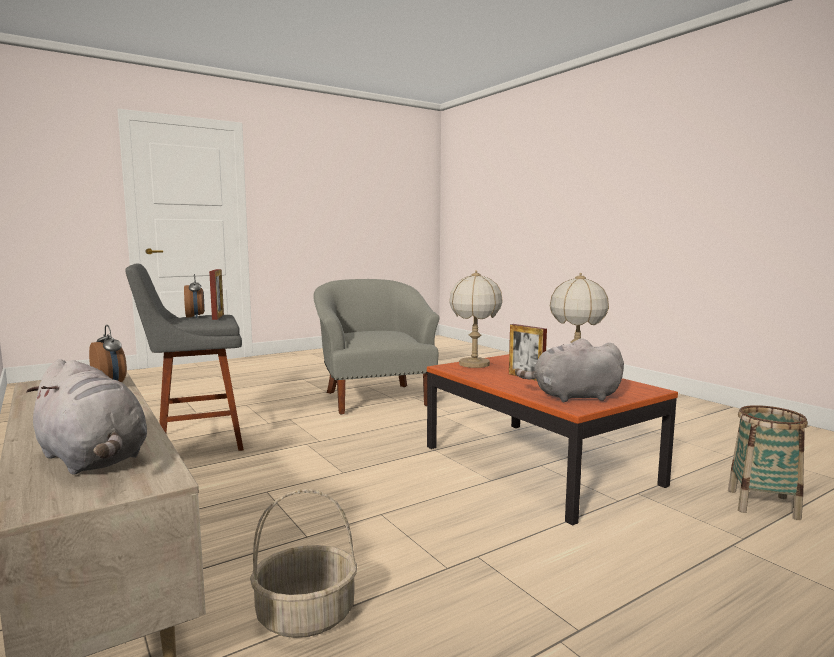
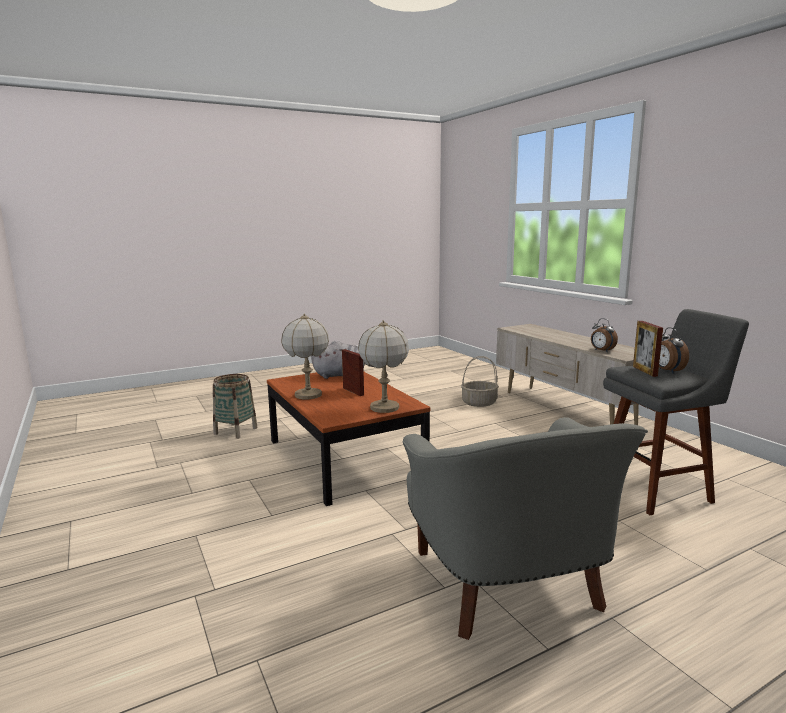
camera: 175 degrees left, 5 degrees up
(93, 460) = (537, 331): grey plush toy -> none

